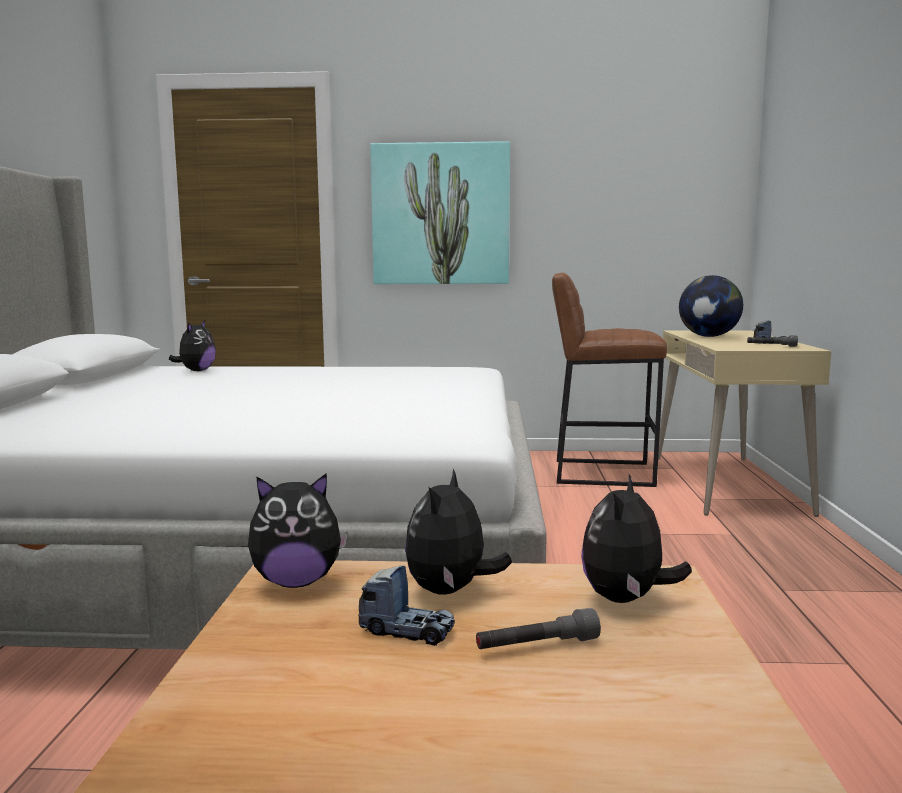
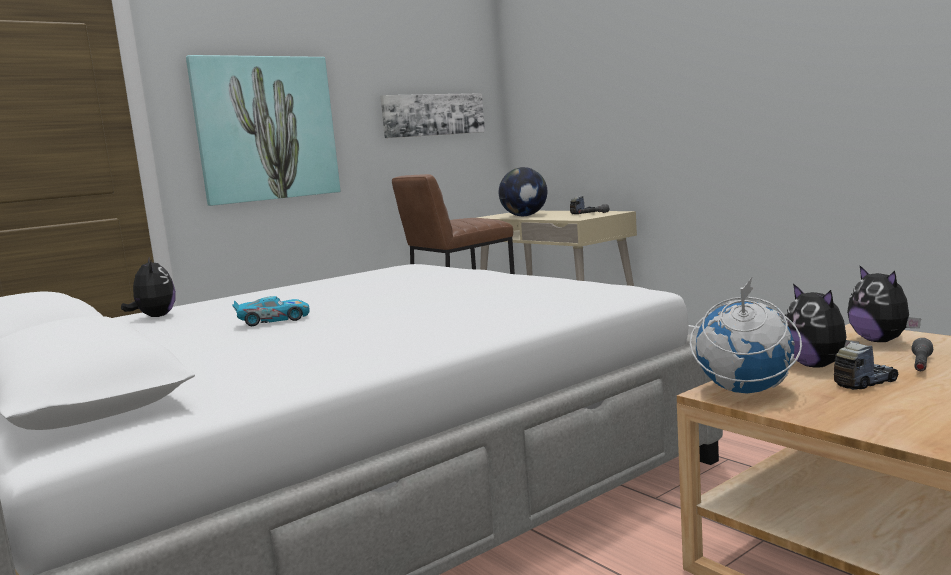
camera: 40 degrees left, 0 degrees up
(206, 390) = (273, 320): none -> toy car
(297, 582) = (743, 392): plush toy -> globe
(644, 205) = (433, 115): none -> picture

